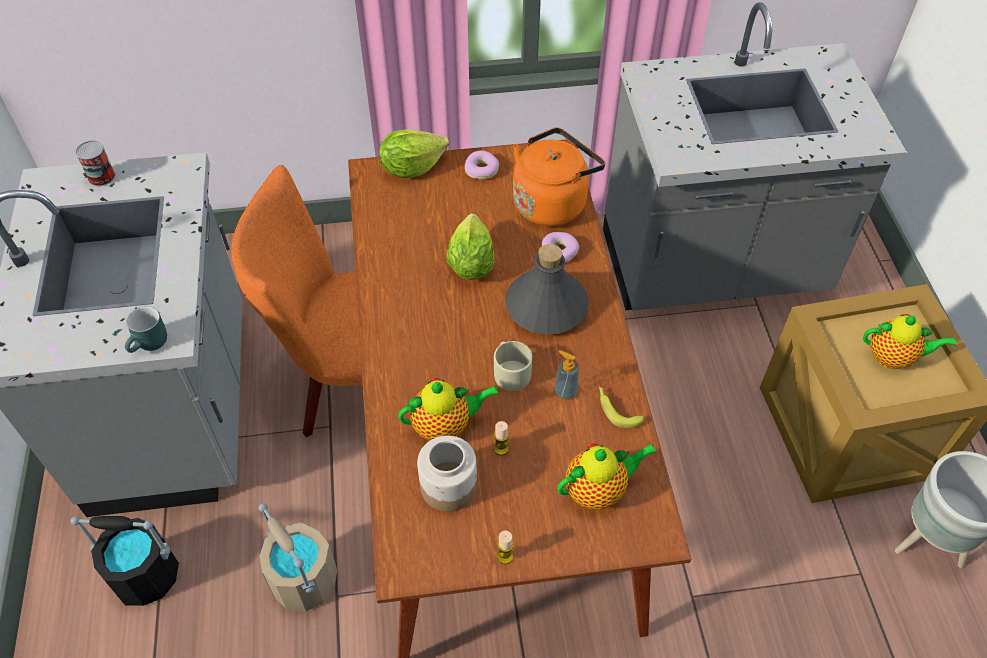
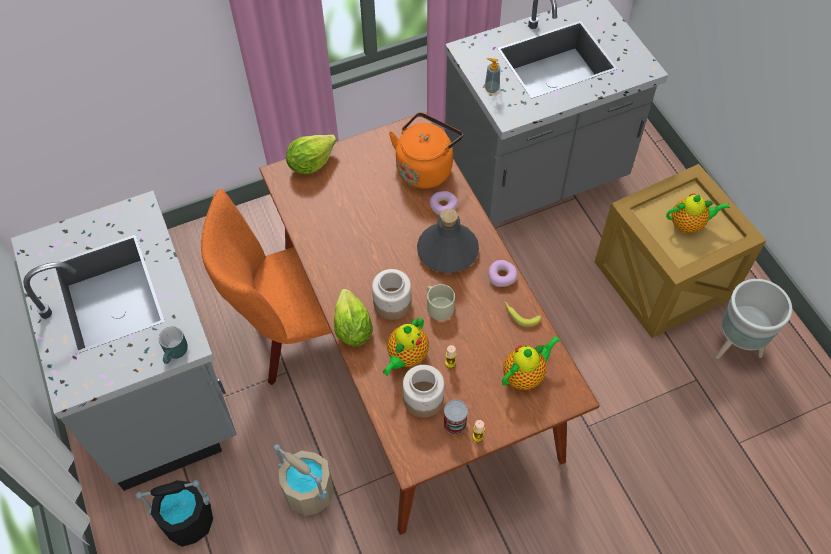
camera: 15 degrees left, 5 degrees up
(101, 177) = (78, 230): can -> can (455, 423)
(445, 426) = (406, 357): teapot -> teapot turned 150 degrees clockwise
(452, 354) = (393, 303): none -> jar
(470, 264) = (382, 231): lettuce -> lettuce (352, 329)
(482, 170) = (364, 153): donut -> donut (502, 276)
(565, 391) = (481, 311): soap dispenser -> soap dispenser (491, 88)

